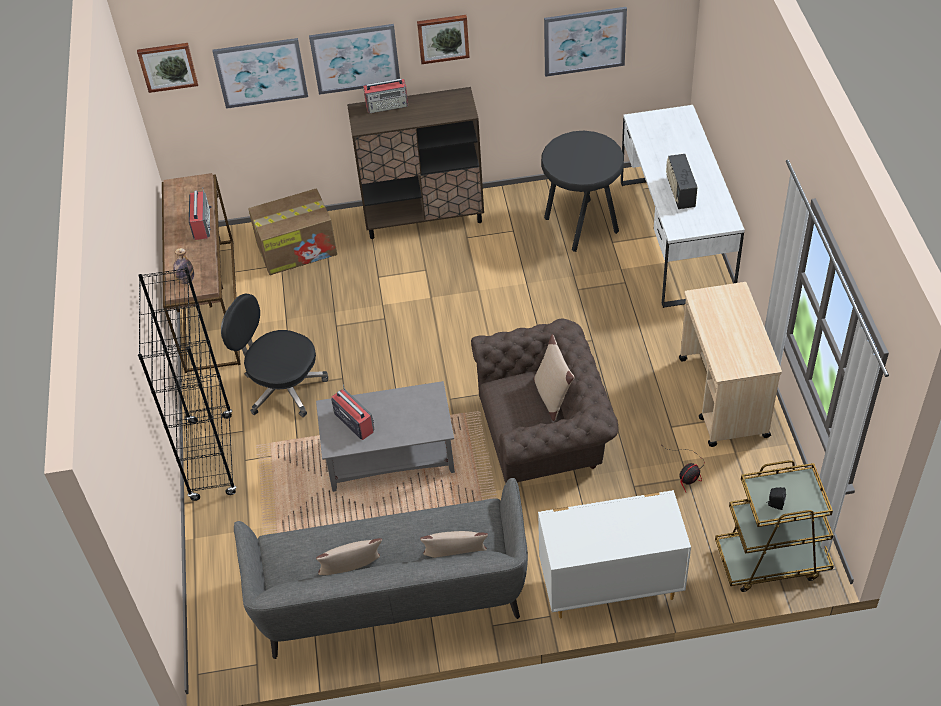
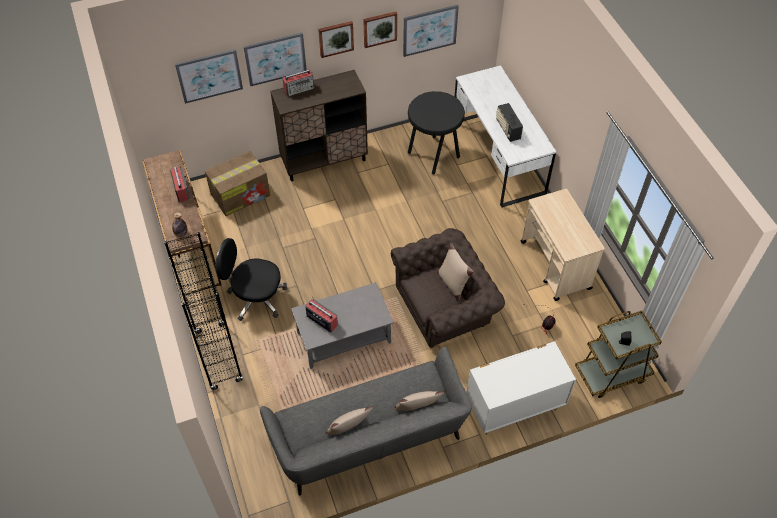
camera: 15 degrees left, 5 degrees up
(168, 66) = (142, 79): picture -> picture (379, 28)

